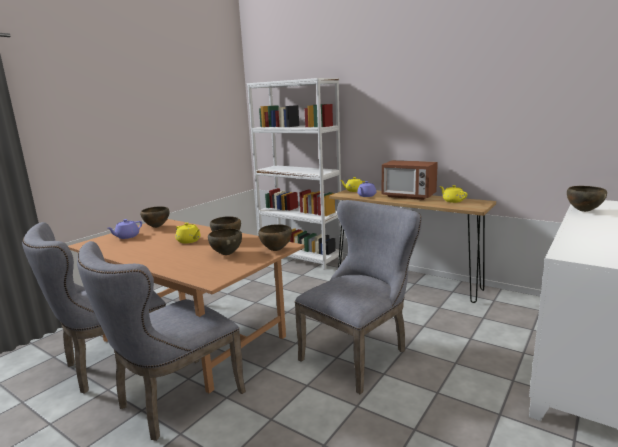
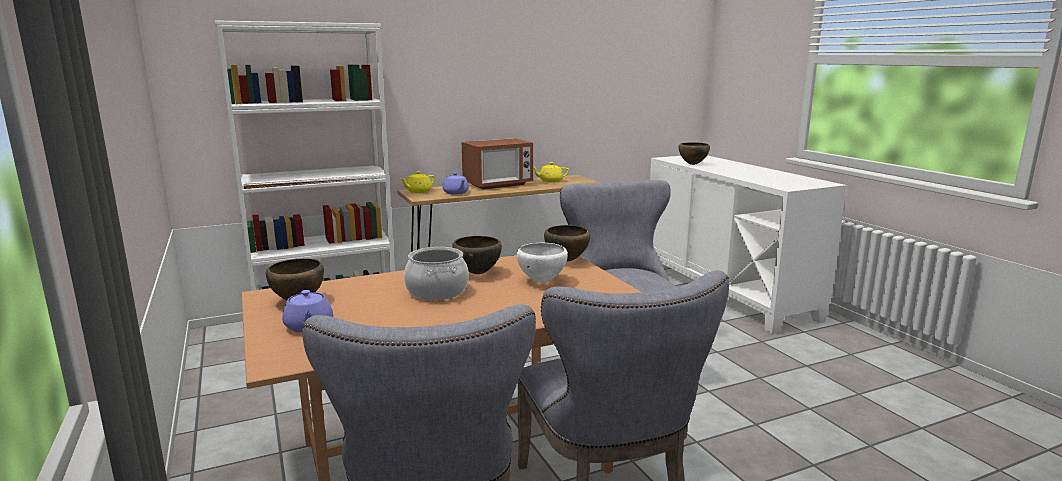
camera: 60 degrees left, 0 degrees up
(189, 241) = (436, 291): yellow teapot -> cooking pot
(227, 254) = (541, 281): brown bowl -> white bowl

